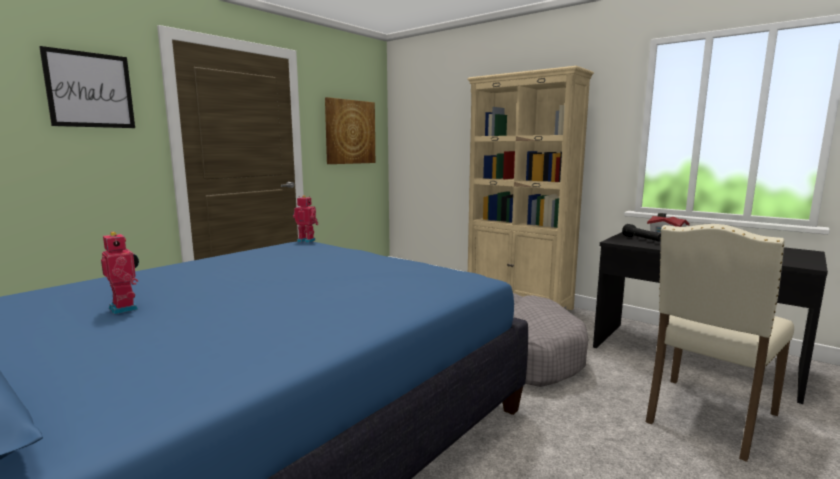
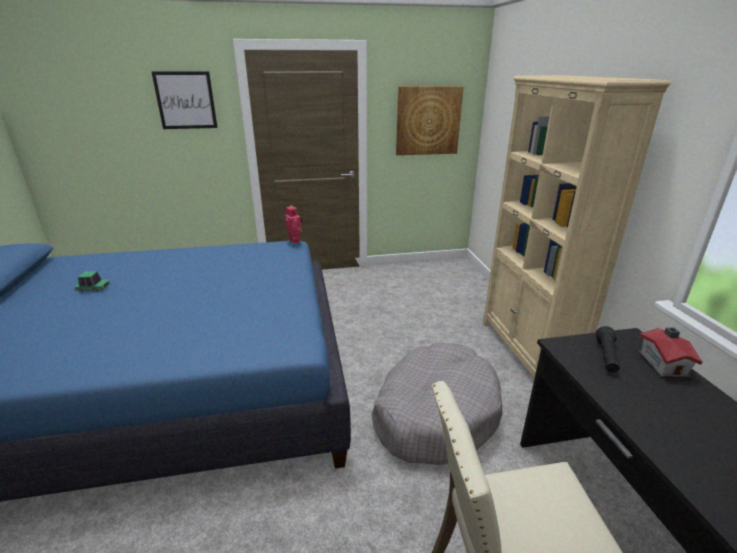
camera: 40 degrees right, 15 degrees up
(126, 308) = (93, 288): toy robot -> toy car

